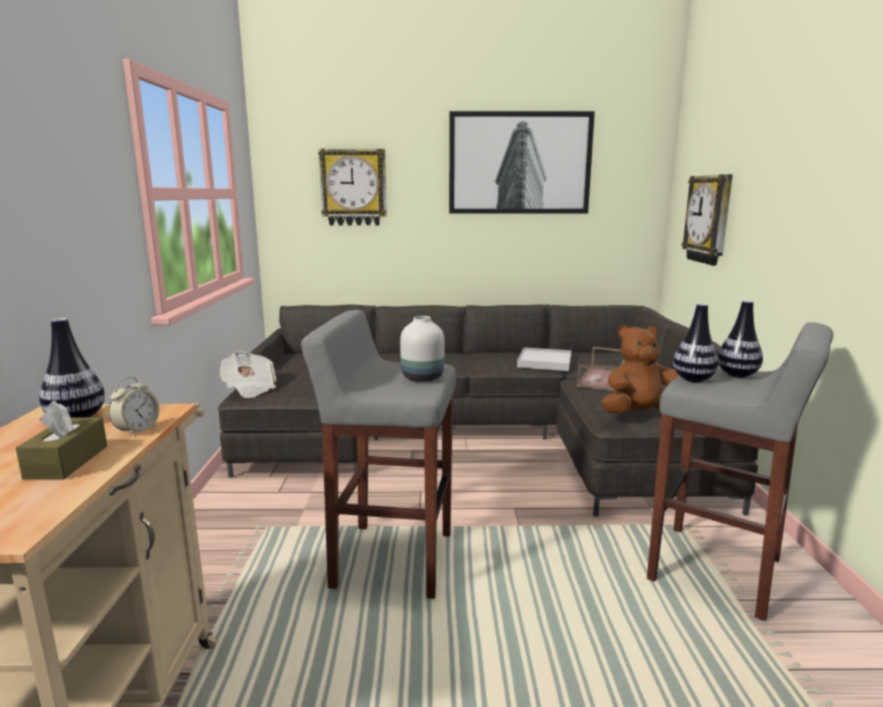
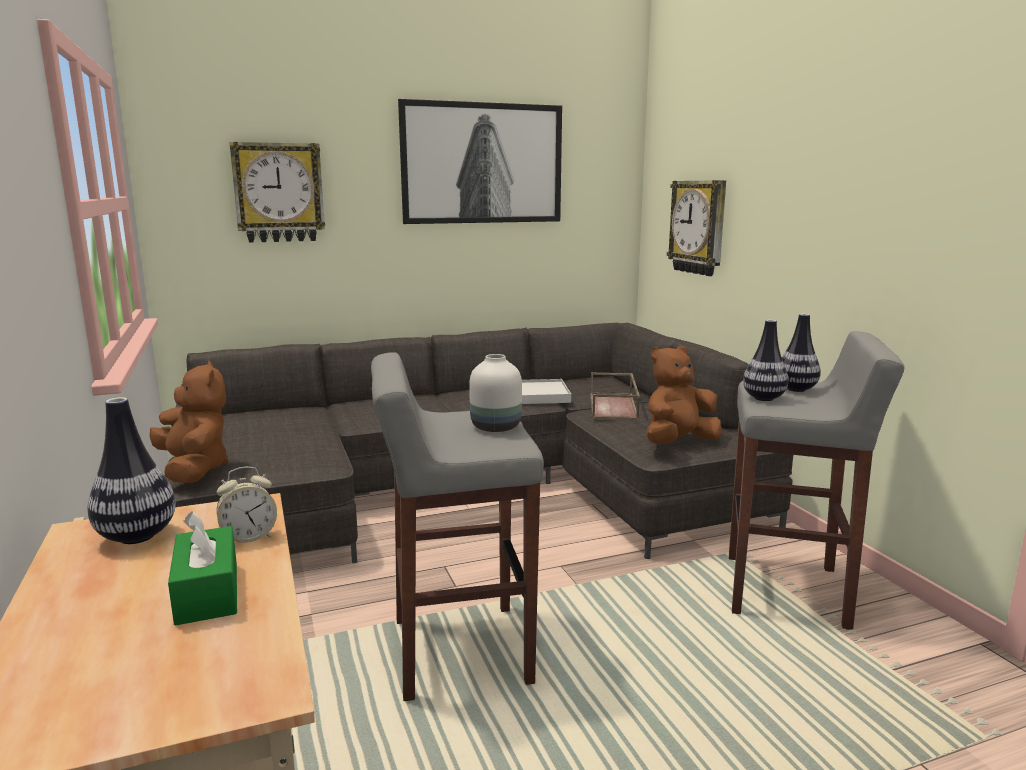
camera: 20 degrees left, 0 degrees up
(67, 462) = (207, 592): brown tissue box -> green tissue box
(137, 430) = (249, 537): alarm clock -> alarm clock turned 60 degrees clockwise
(249, 389) = (194, 469): newspaper -> brown plush toy

